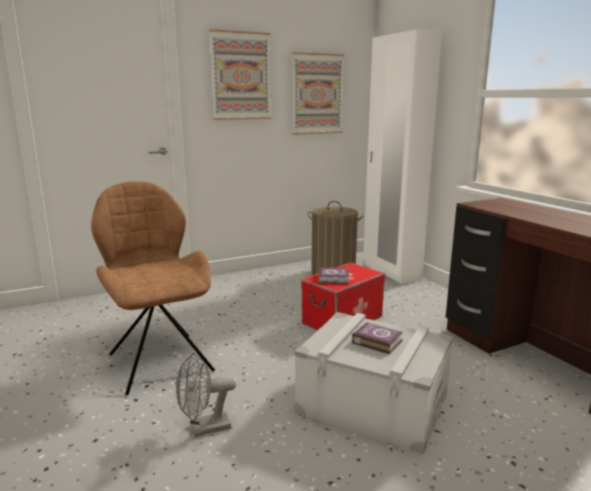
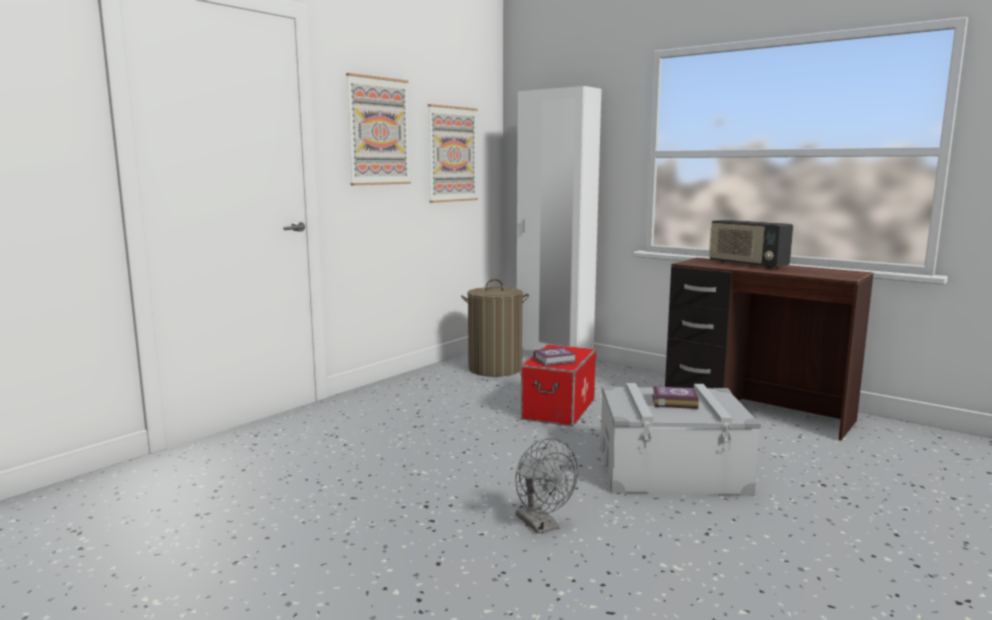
camera: 25 degrees left, 5 degrees down
(159, 360) = (407, 481): brown chair -> none
(204, 429) = (542, 525): grey fan -> grey fan turned 75 degrees counterclockwise
(534, 211) = (747, 264): none -> radio

